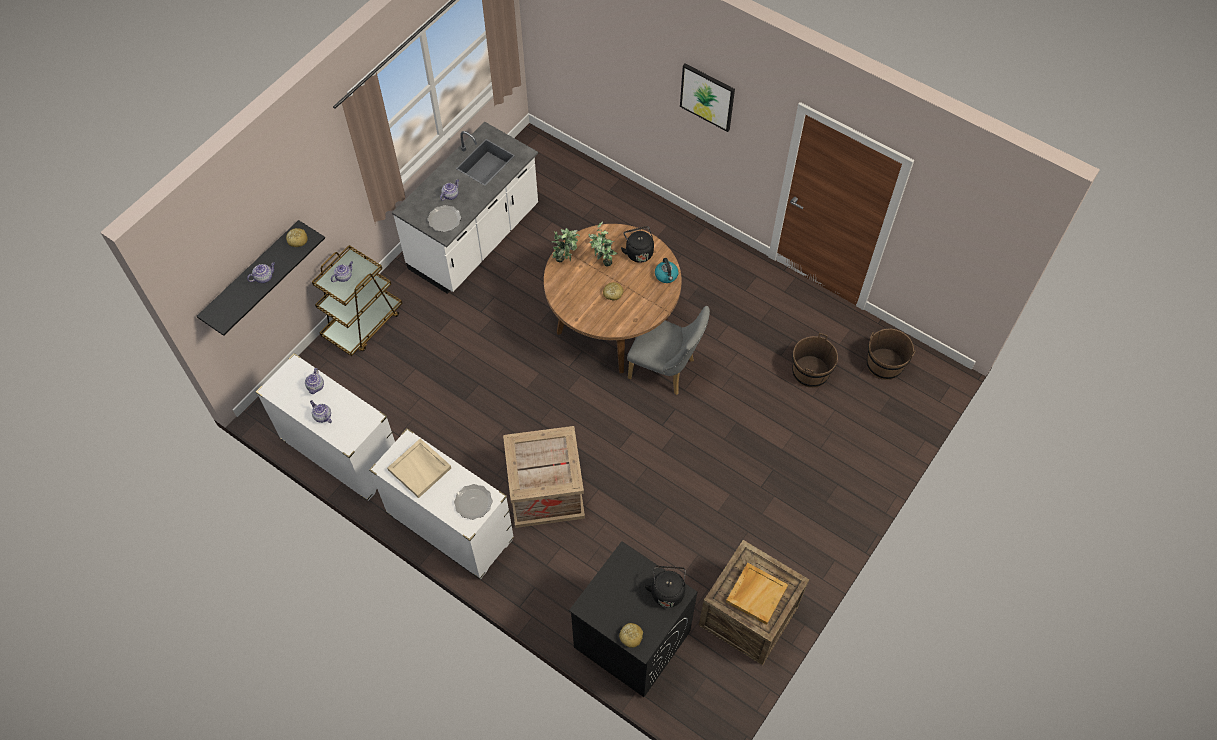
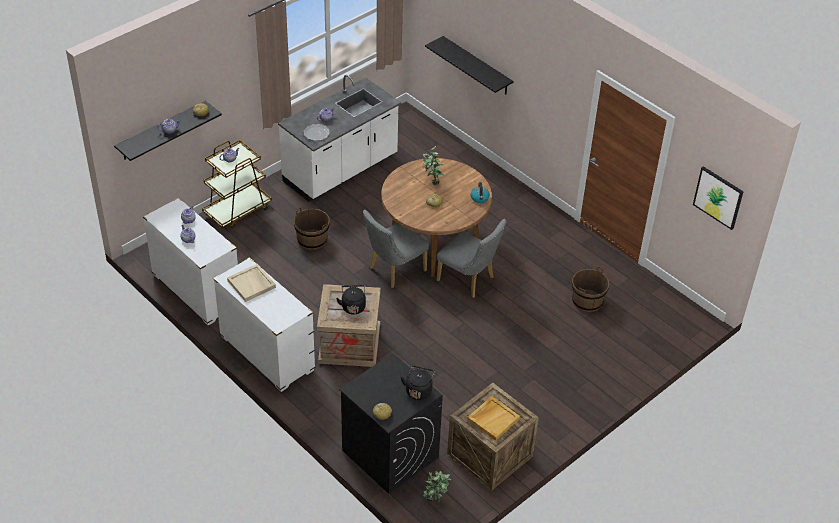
camera: 10 degrees right, 15 degrees down
(473, 502) = (286, 312): plate -> none
(565, 259) = (403, 176): potted plant -> potted plant (435, 500)
(573, 374) = (393, 271): none -> grey chair
(624, 90) = (477, 66): none -> black shelf
(638, 252) = (462, 180): black kettle -> black kettle (353, 306)
(707, 96) = (534, 68): picture -> picture (718, 197)
(884, 364) = (650, 306): brown bucket -> brown bucket (312, 240)

